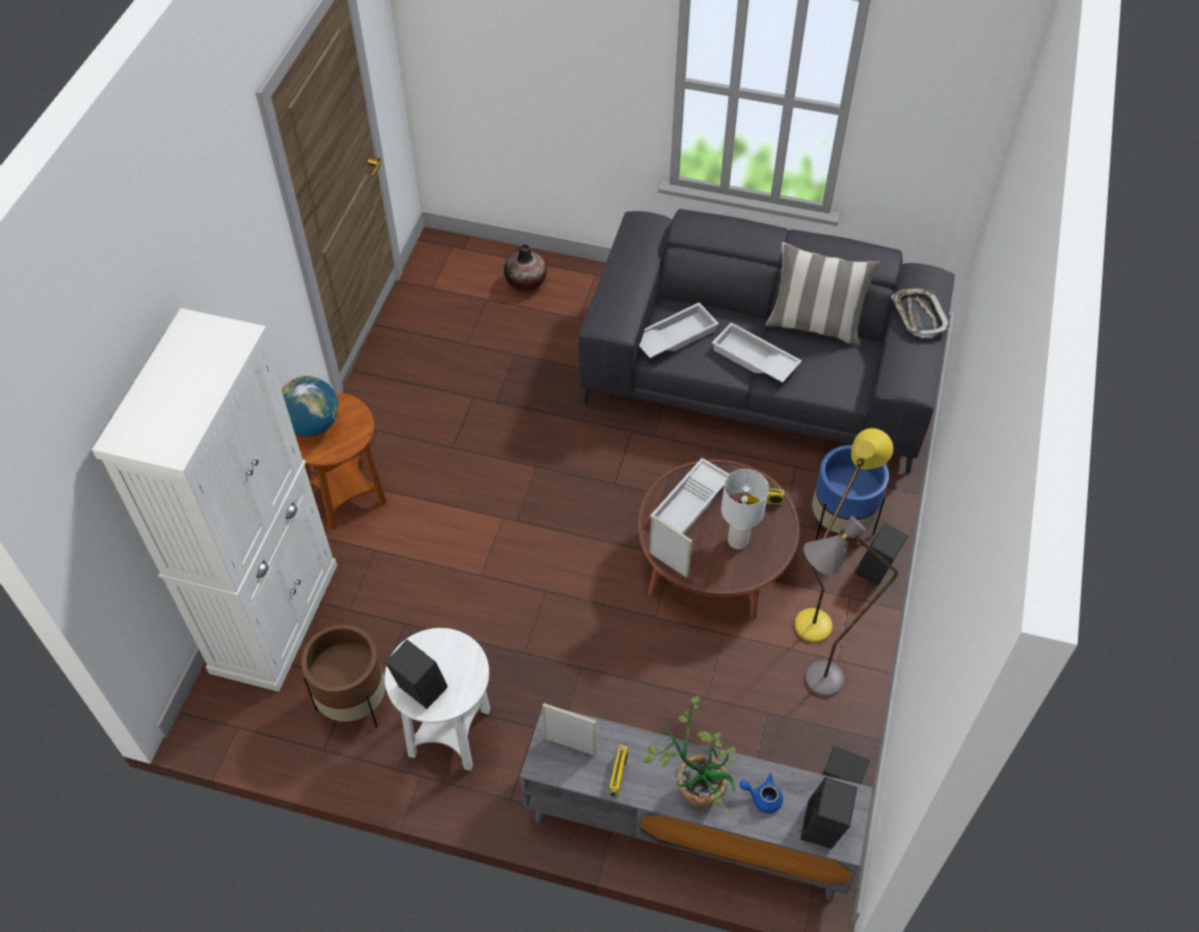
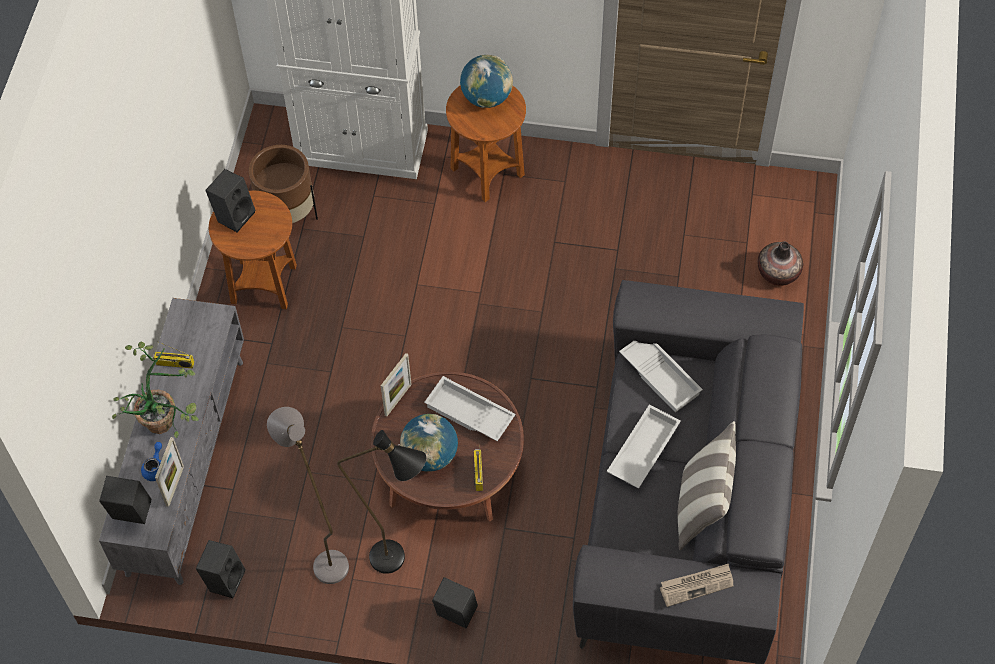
camera: 85 degrees right, 5 degrees up
(449, 732) = (264, 284): white side table -> brown side table
(570, 745) = (199, 328): picture frame -> picture frame (175, 486)
(738, 541) = (430, 456): white table lamp -> globe
(818, 615) = (399, 562): yellow floor lamp -> black floor lamp
(840, 523) = (508, 581): blue planter -> none
(918, 315) = (696, 585): tray -> newspaper

